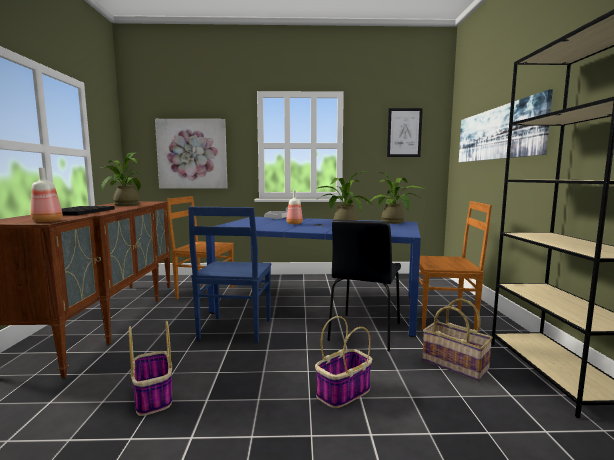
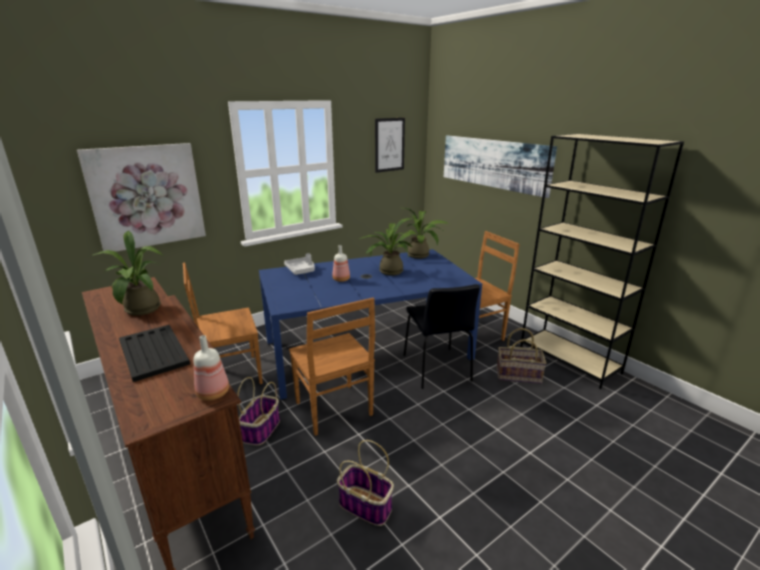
camera: 35 degrees left, 15 degrees up
(234, 330) = (334, 410): blue chair -> brown chair
(343, 393) = (484, 431): basket -> basket (261, 430)

